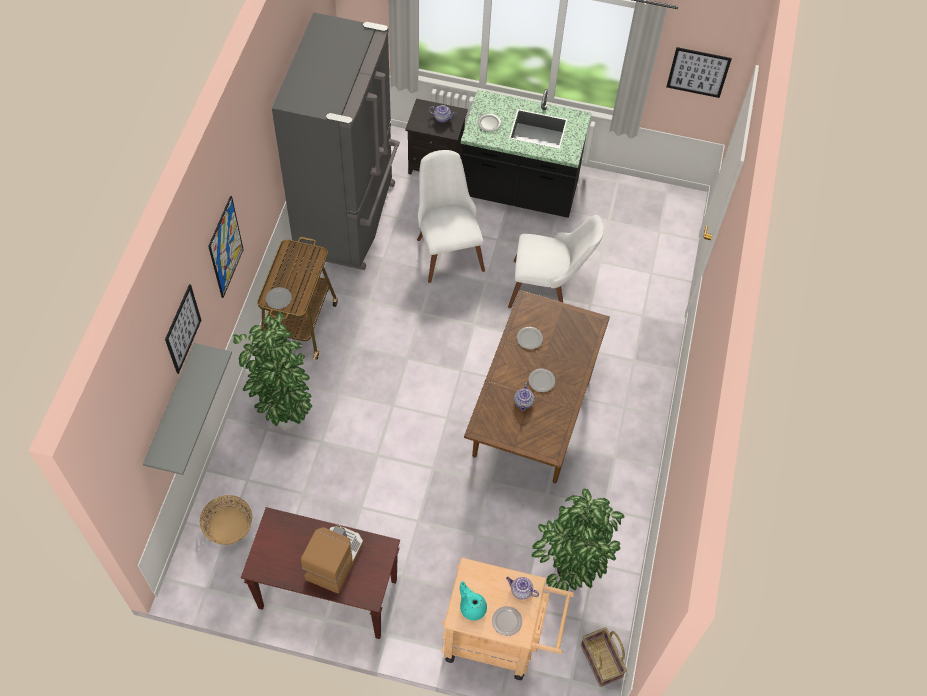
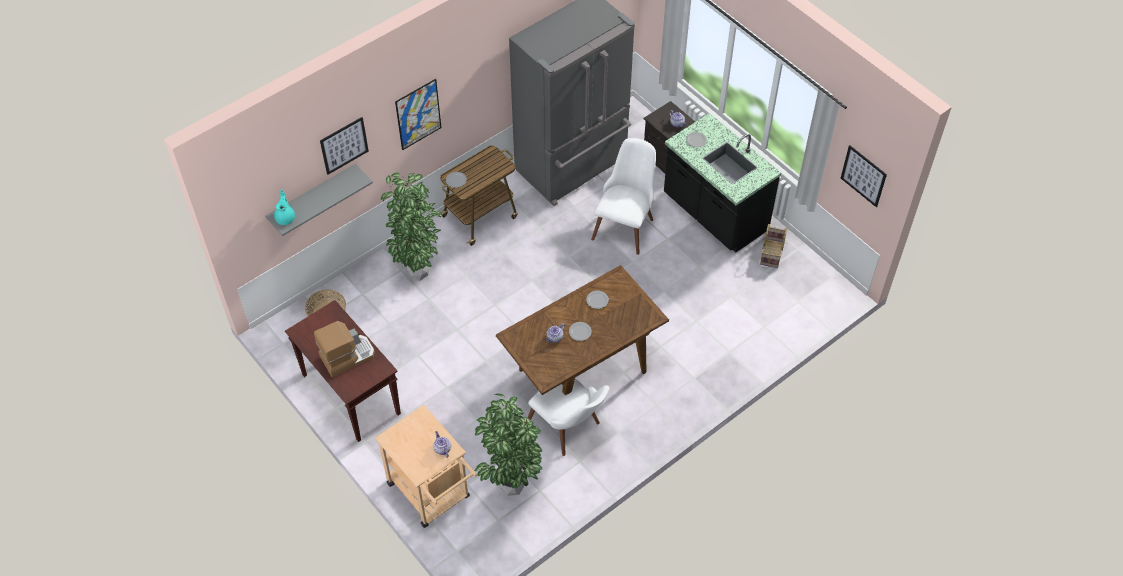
camera: 40 degrees right, 5 degrees down
(472, 607) = (403, 438): turquoise teapot -> turquoise teapot (285, 217)
(507, 622) = (416, 461): plate -> none
(548, 287) = (675, 292): white chair -> white chair (570, 429)
(602, 661) = (488, 554): basket -> basket (772, 254)

